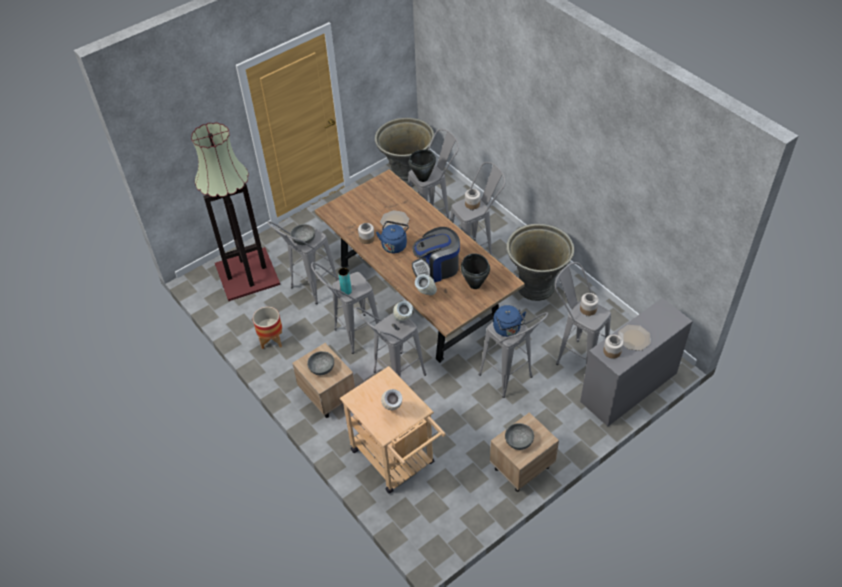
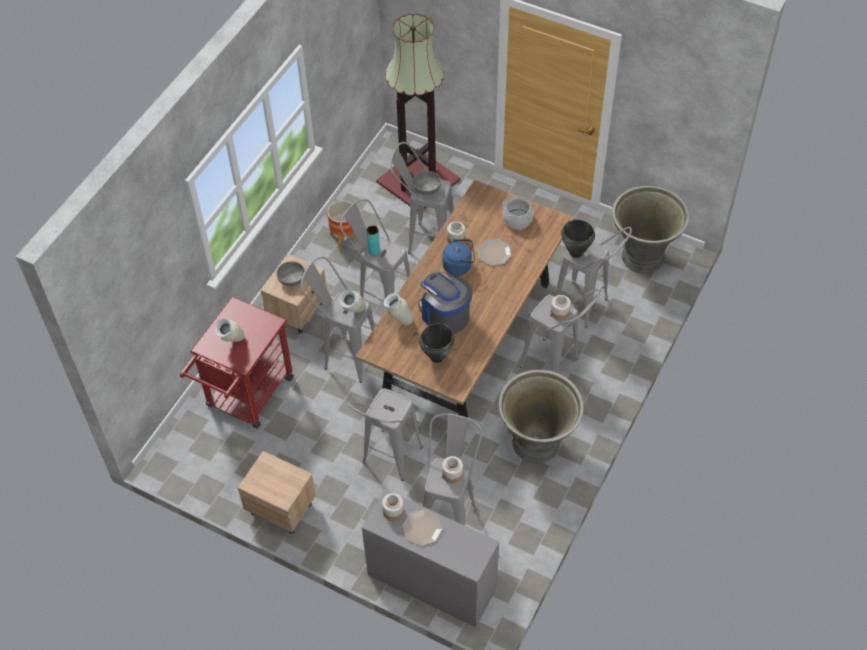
camera: 65 degrees right, 5 degrees up
(370, 198) = (517, 219): none -> cooking pot
(397, 461) = (246, 397): beige cart -> red cart
(508, 329) = (387, 408): blue kettle -> none
(518, 441) = (271, 475): grey bowl -> none

